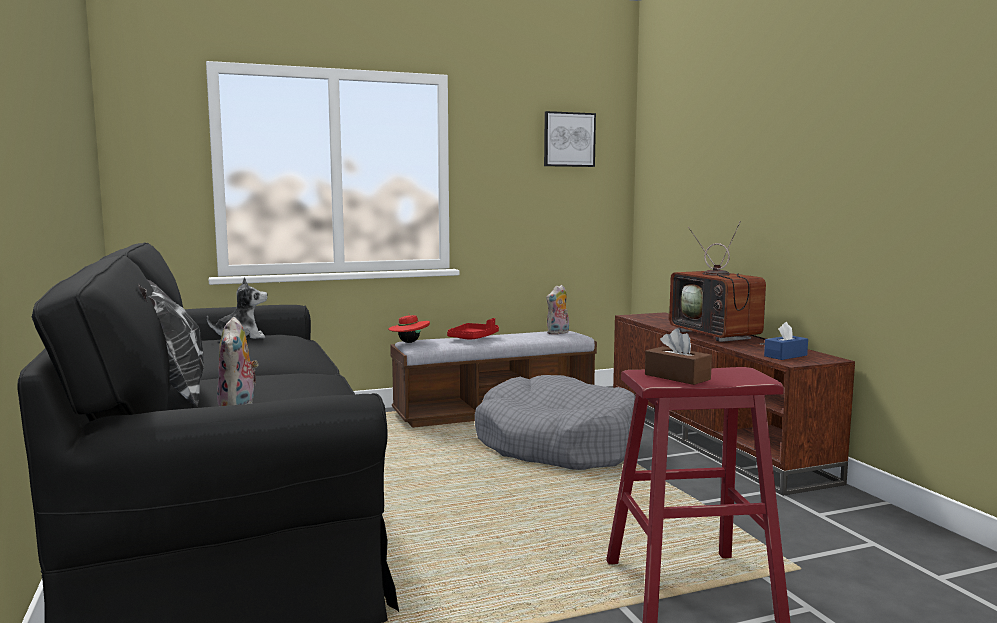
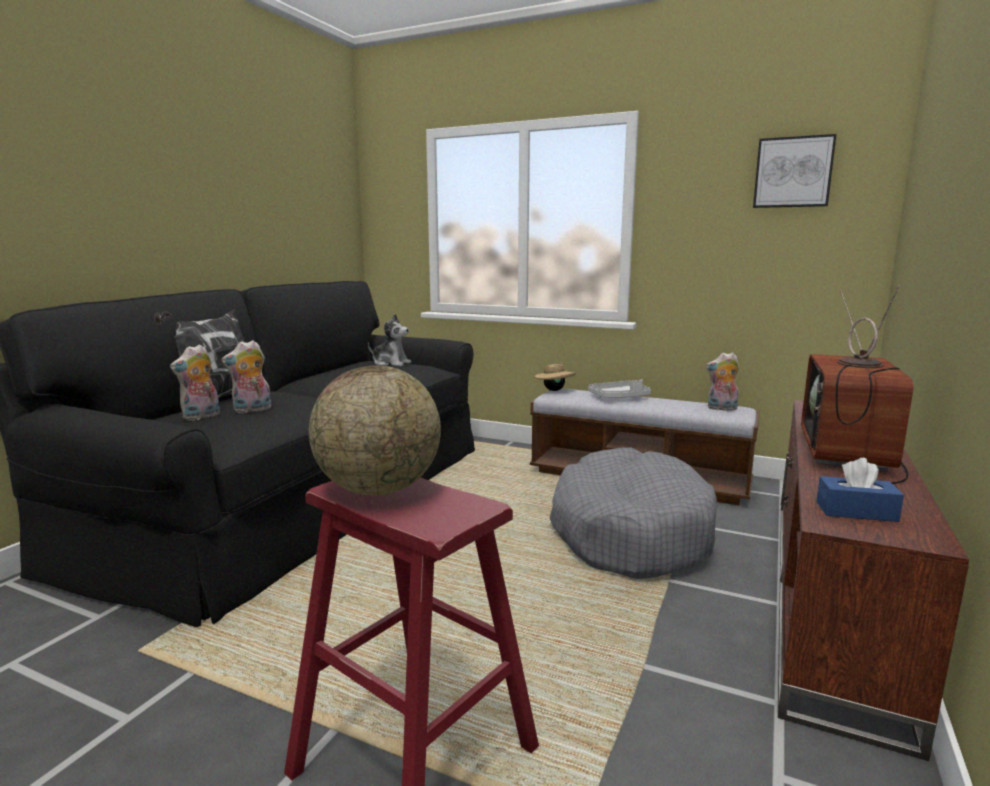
camera: 45 degrees right, 5 degrees up
(275, 391) = (252, 410): none -> plush toy
(409, 342) = (554, 390): red hat -> beige hat
(473, 338) = (619, 397): red tray -> grey tray
(677, 377) = (379, 490): brown tissue box -> globe

